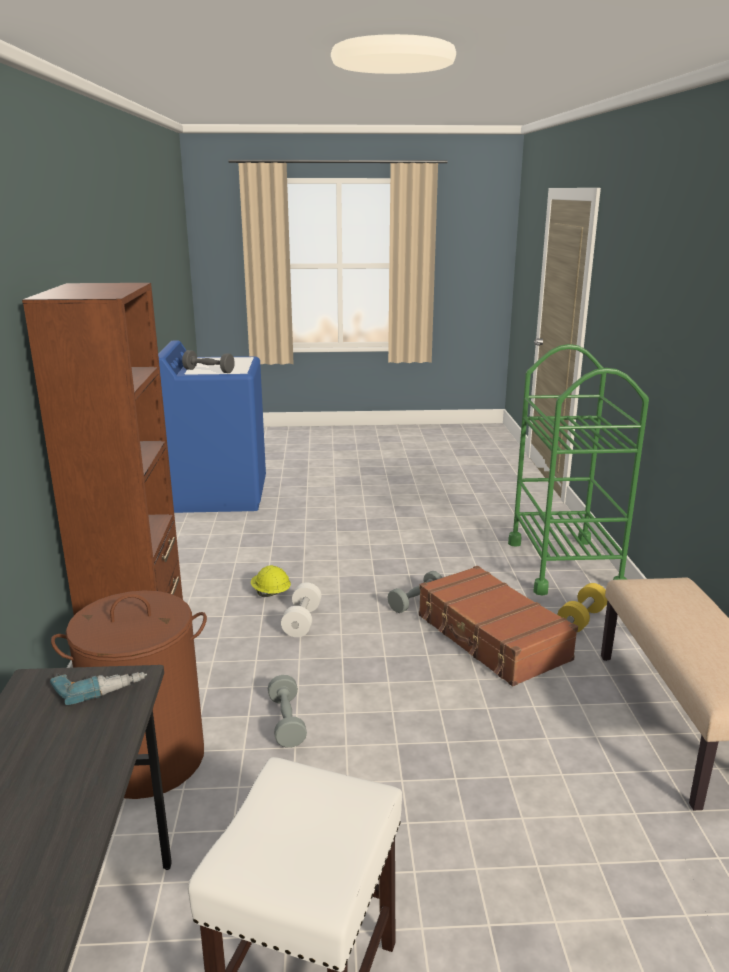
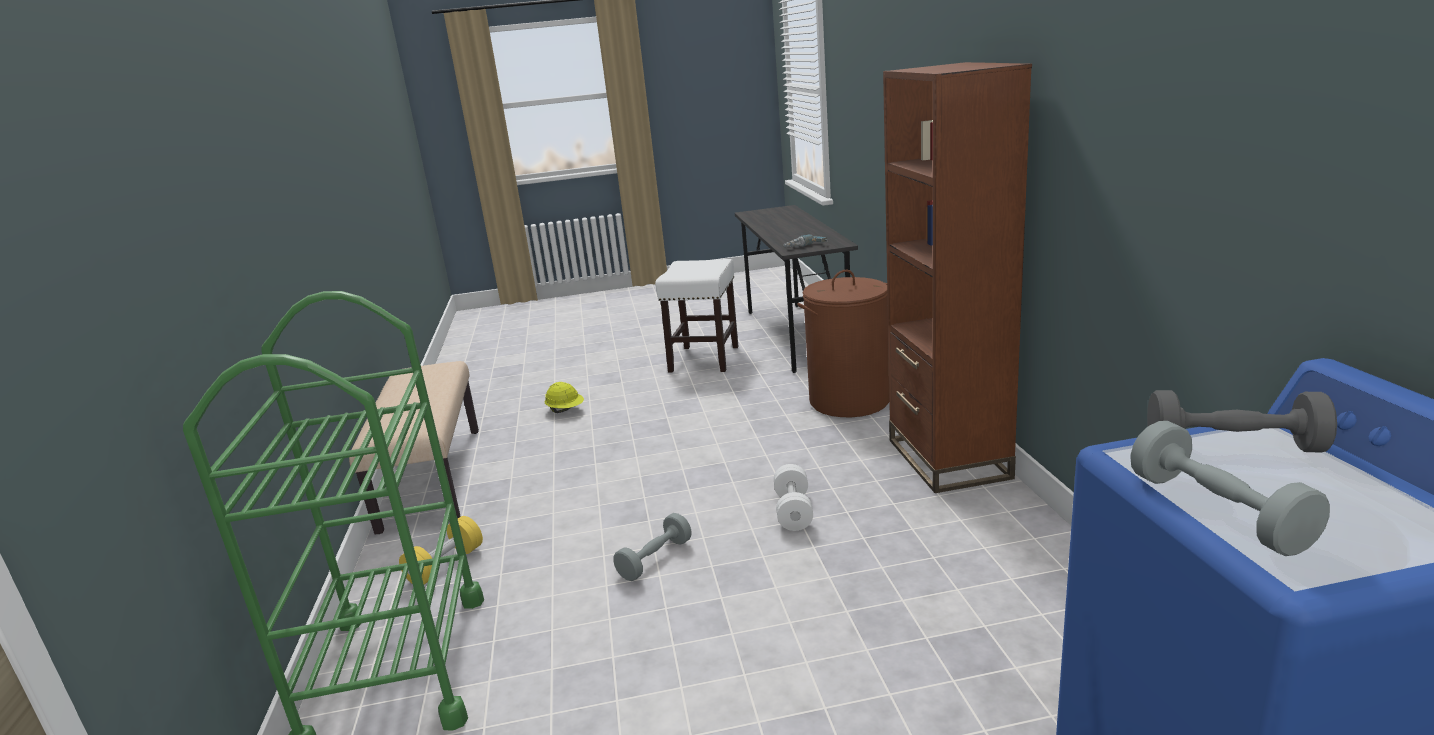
camera: 175 degrees right, 0 degrees up
(270, 593) = (857, 541): yellow hard hat -> yellow hard hat (566, 410)
(286, 722) = (762, 431): grey dumbbell -> grey dumbbell (1217, 512)
(491, 638) = (569, 524): brown suitcase -> none

